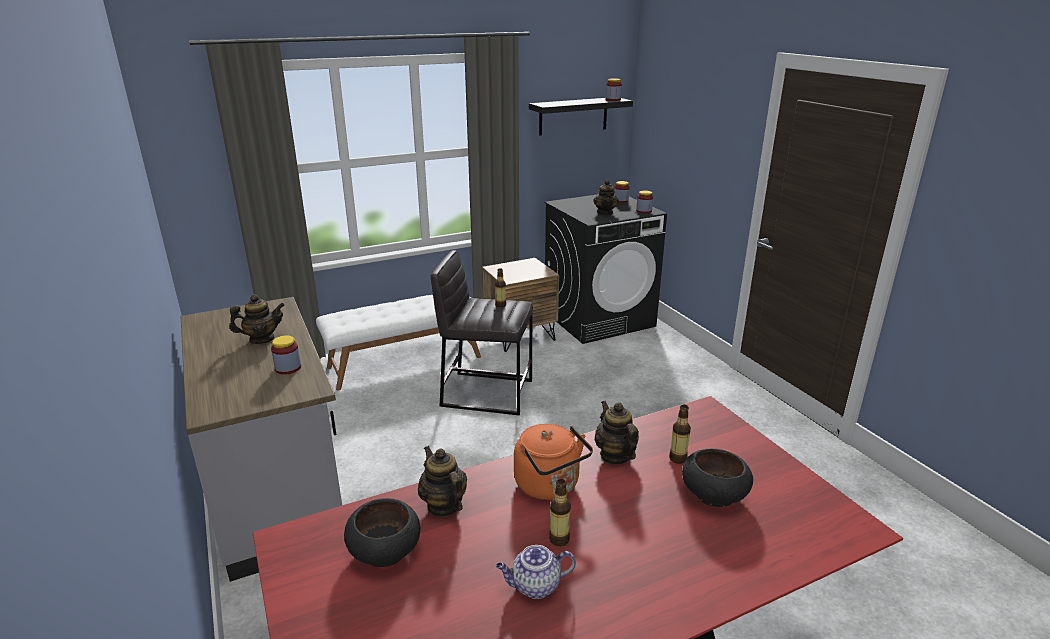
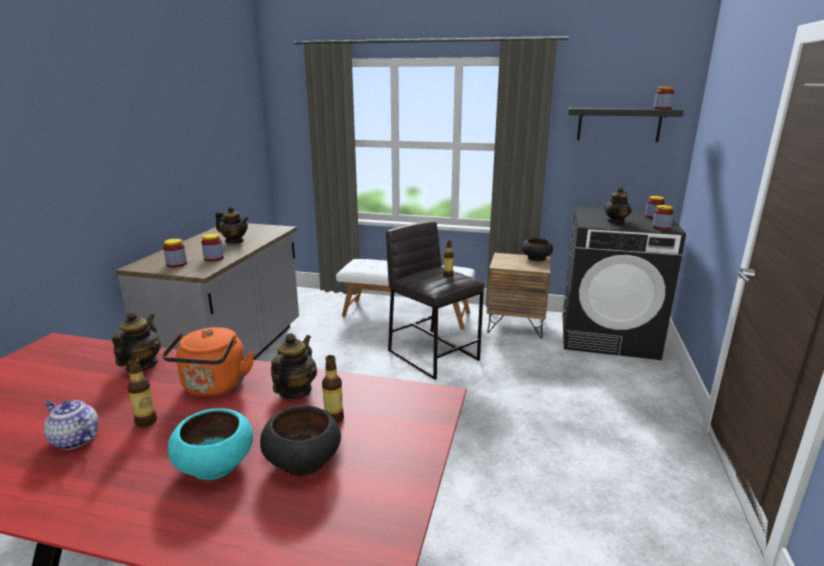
camera: 40 degrees right, 5 degrees down
(257, 391) = (176, 264): none -> jar
(385, 550) = (69, 372): black bowl -> black bowl (536, 258)
(671, 531) = (216, 464): none -> turquoise bowl

